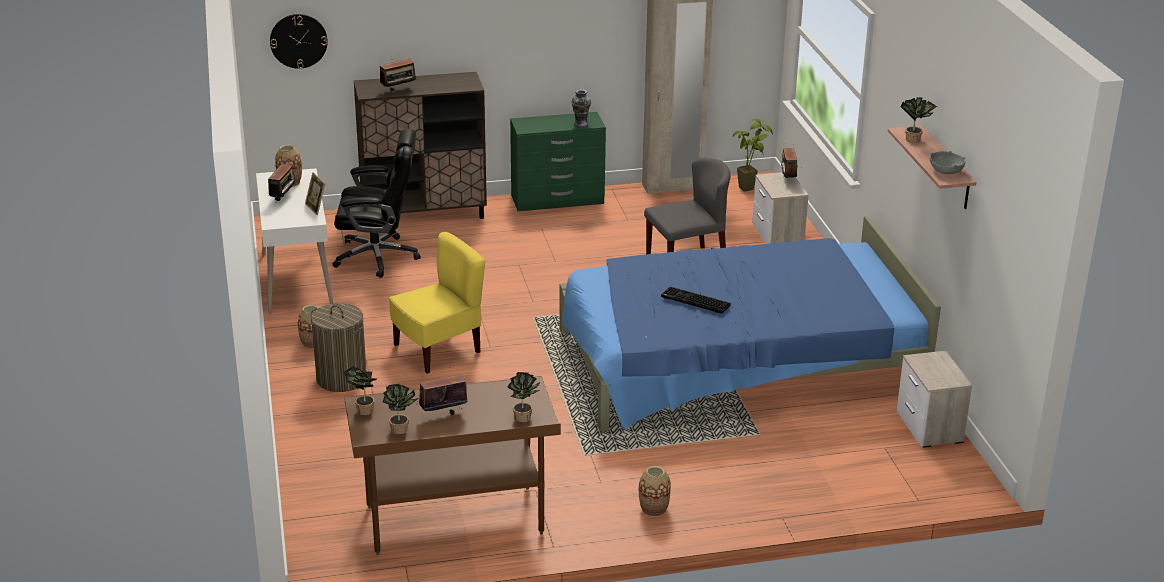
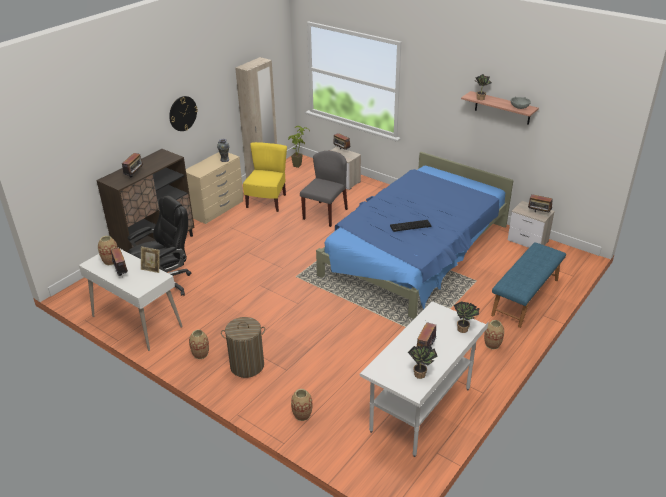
camera: 40 degrees left, 5 degrees up
(298, 40) = (56, 166): wall clock -> wall clock (182, 113)
(326, 453) = (302, 415): none -> vase
(363, 410) = (383, 375): potted plant -> none
(438, 350) = (274, 319): yellow chair -> yellow chair (267, 201)
(454, 520) = (421, 410): brown desk -> white desk
(558, 200) = (217, 209): green dresser -> beige dresser
(796, 487) = (526, 297): none -> blue bench
(937, 377) = (538, 214): none -> radio

